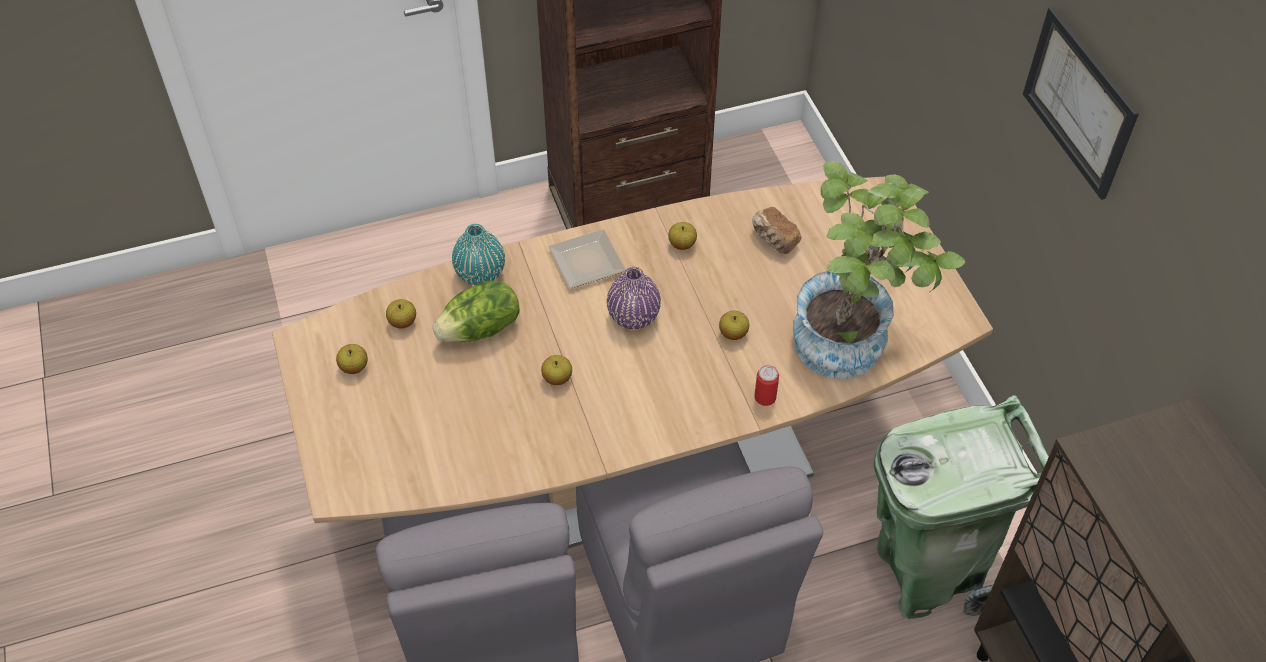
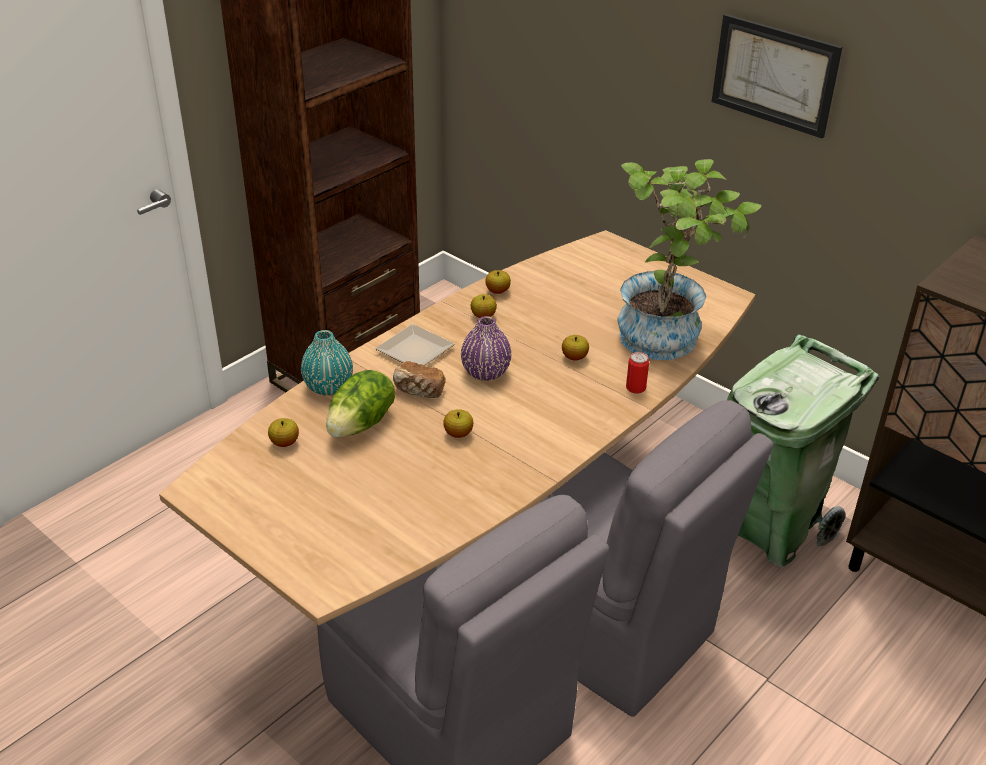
camera: 30 degrees left, 15 degrees down
(354, 367) = (264, 490): apple -> apple (497, 291)
(774, 239) = (551, 292): bread -> bread (419, 391)

